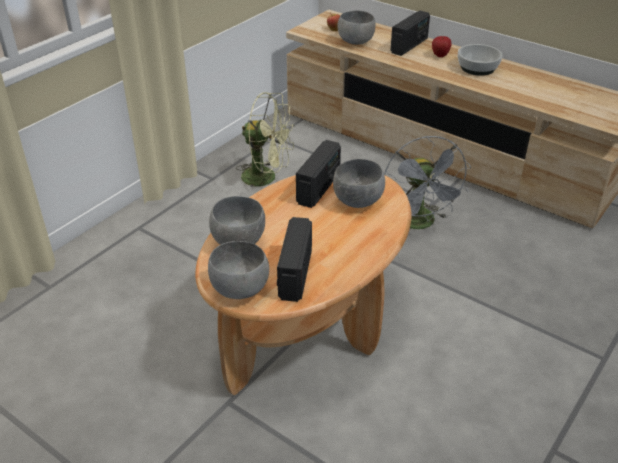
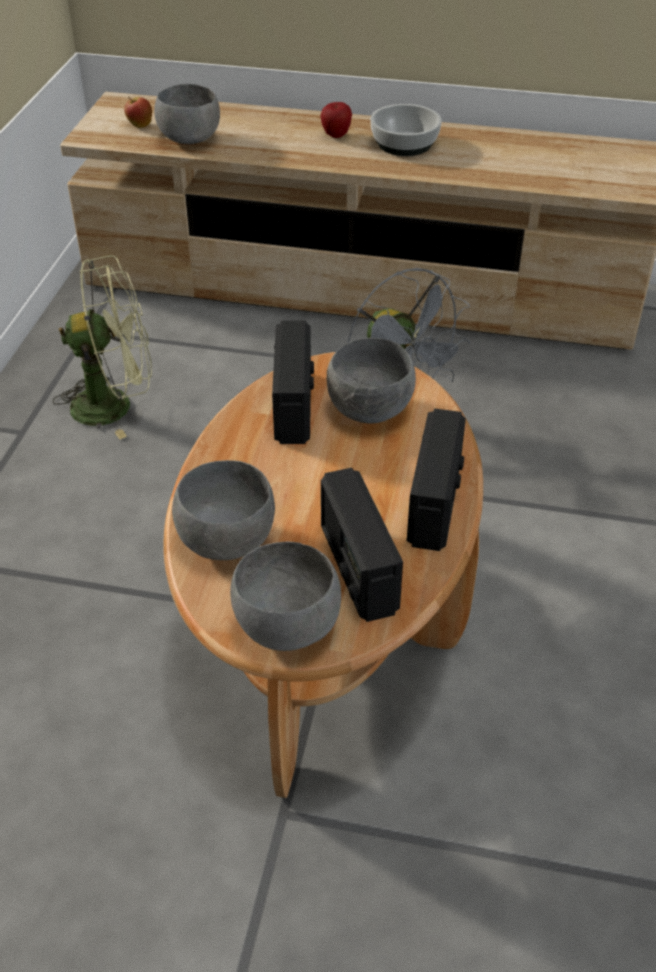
camera: 25 degrees left, 5 degrees up
(409, 46) = (278, 128): radio -> radio (435, 503)

